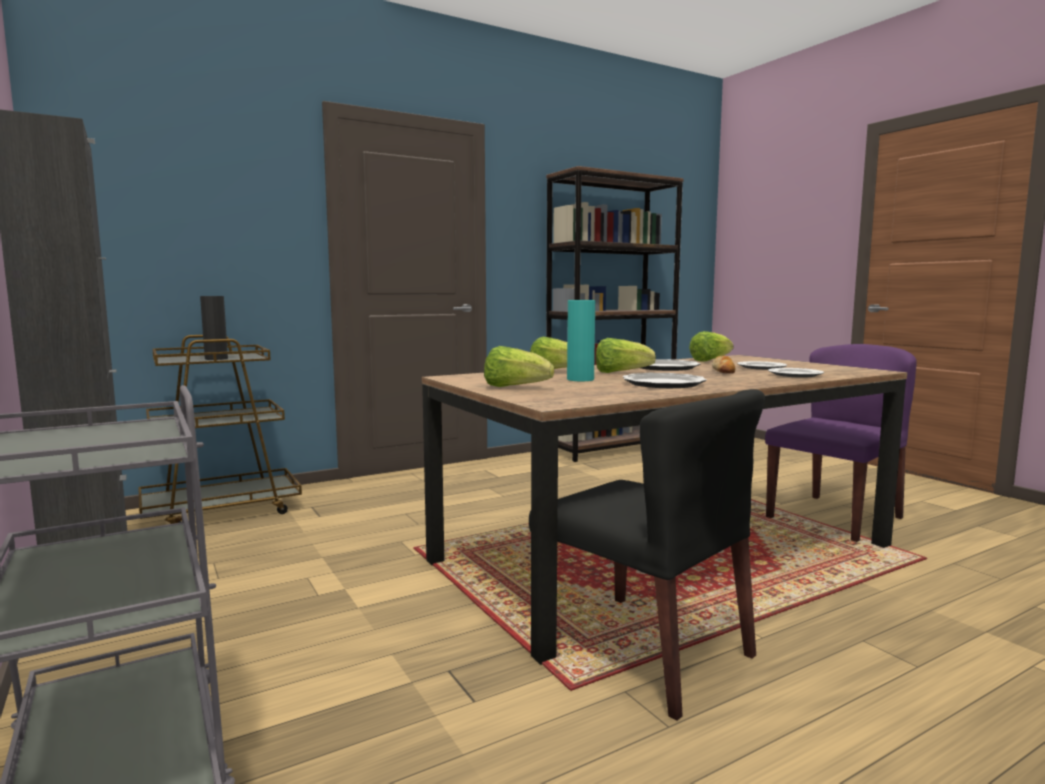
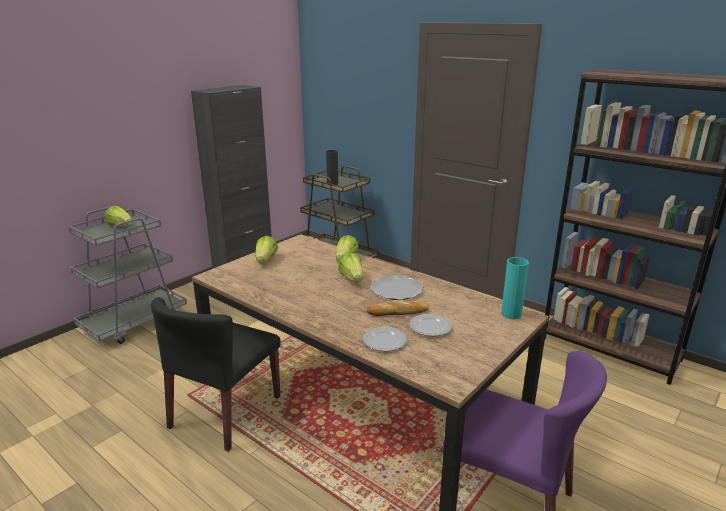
camera: 70 degrees right, 15 degrees up
(580, 379) = (309, 271): turquoise vase -> turquoise vase (511, 314)
(663, 383) = (302, 295): plate -> none
(710, 360) = (468, 304): lettuce -> lettuce (121, 226)

